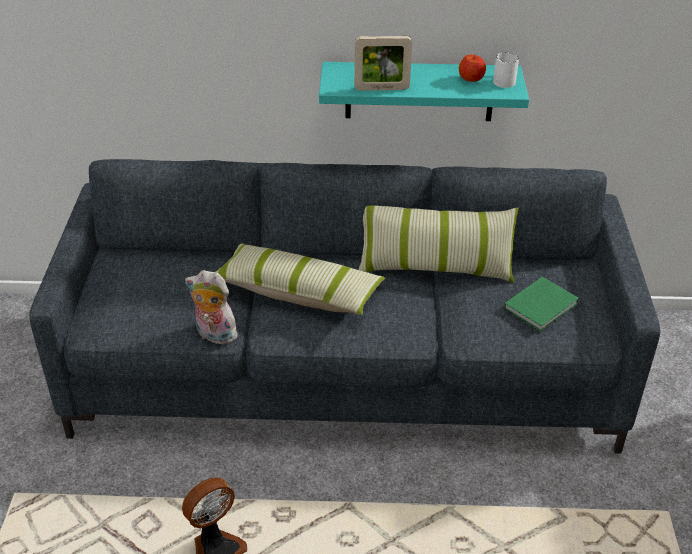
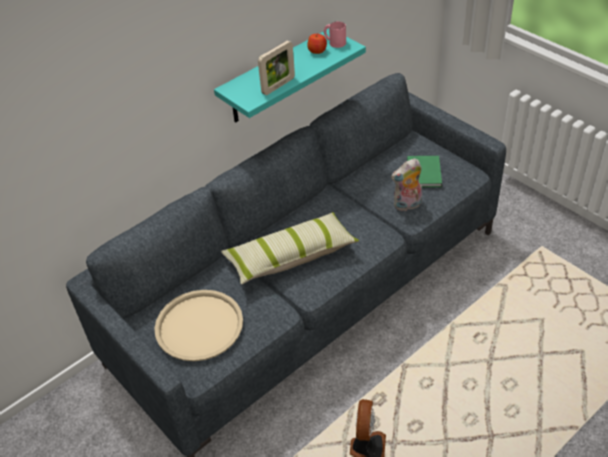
camera: 40 degrees left, 5 degrees up
(144, 293) = (199, 326): none -> beige tray
(214, 335) = (276, 318): plush toy -> plush toy (407, 205)
(435, 267) = (343, 189): pillow -> none
(502, 80) = (334, 42): white mug -> pink mug

